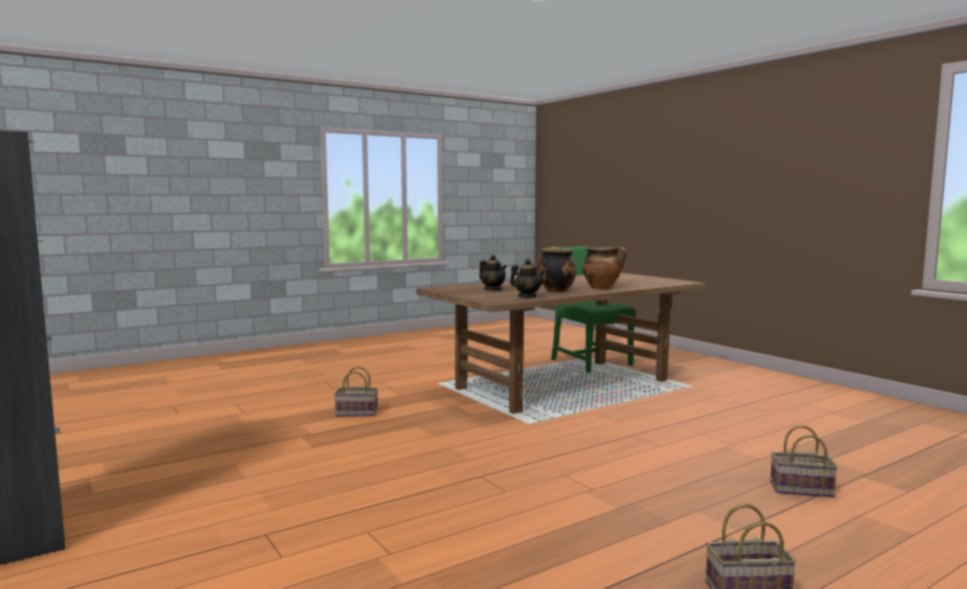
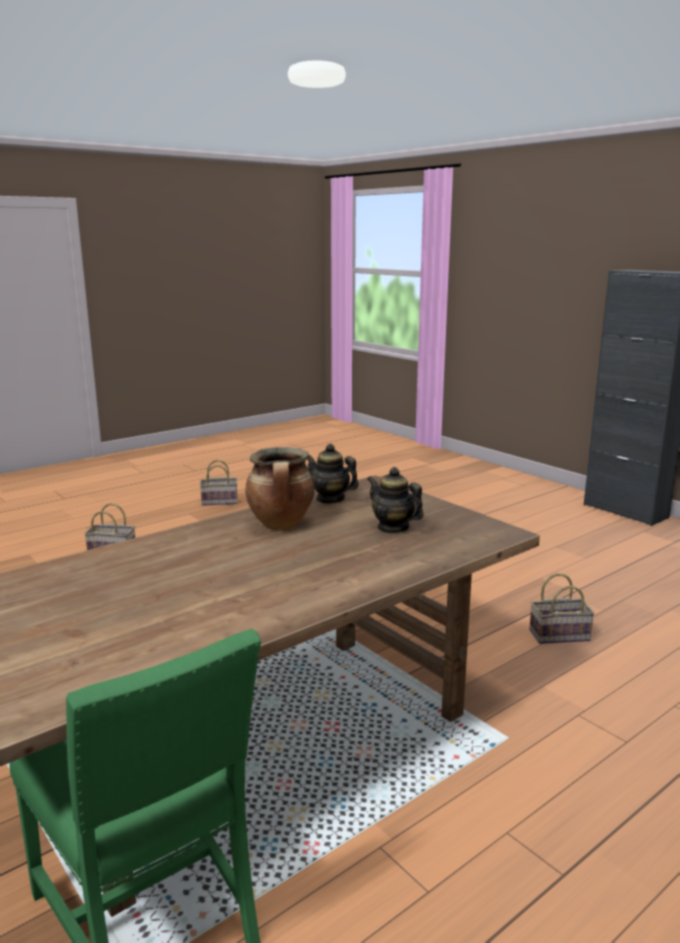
camera: 175 degrees right, 10 degrees up
(602, 288) = (186, 545): cooking pot -> none

